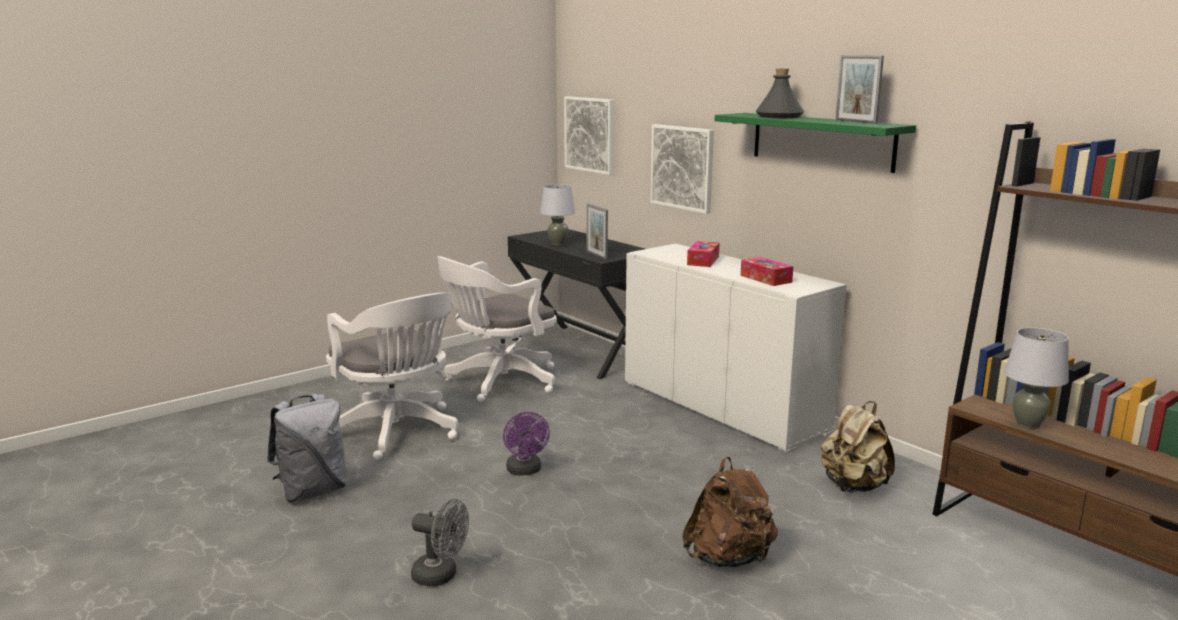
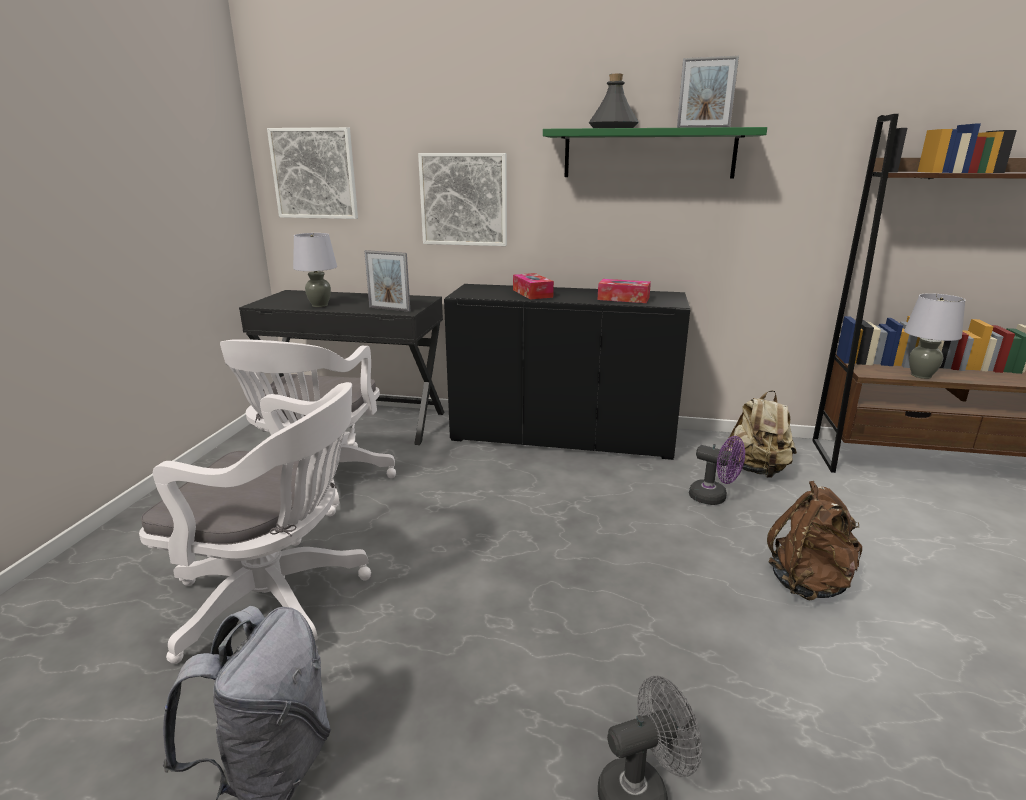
camera: 40 degrees left, 5 degrees up
(525, 471) = (506, 580): purple fan -> purple fan (714, 498)
(722, 406) = (562, 436): white cabinet -> black cabinet

